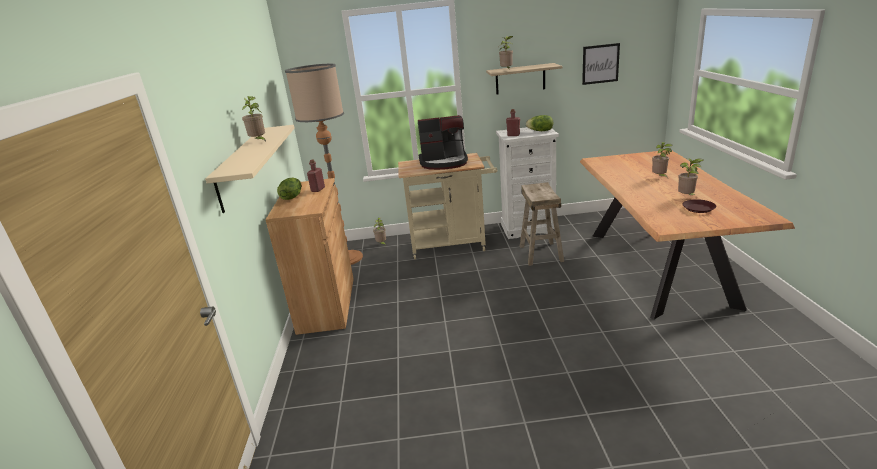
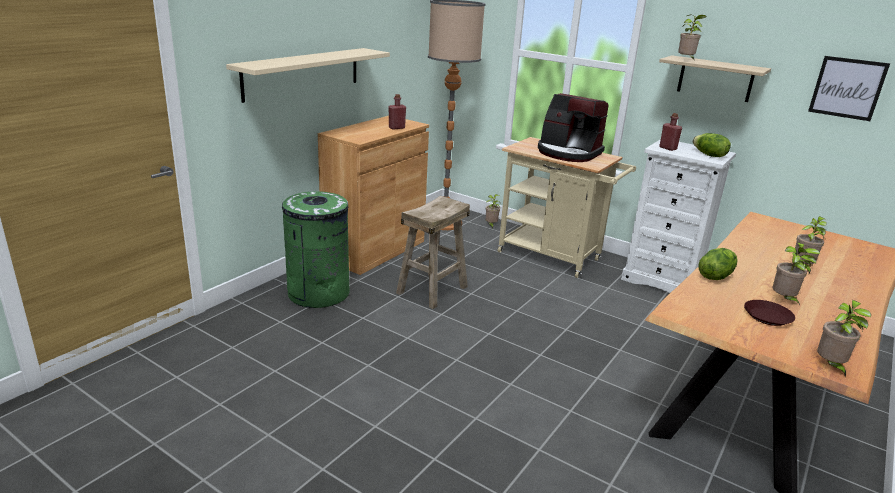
camera: 35 degrees right, 0 degrees up
(259, 141) = (328, 55): potted plant -> potted plant (830, 366)
(292, 197) = (367, 125): lettuce -> lettuce (715, 276)
(335, 361) = (318, 293): none -> green trash can
(540, 253) = (633, 309): beige stool -> beige stool (432, 289)

